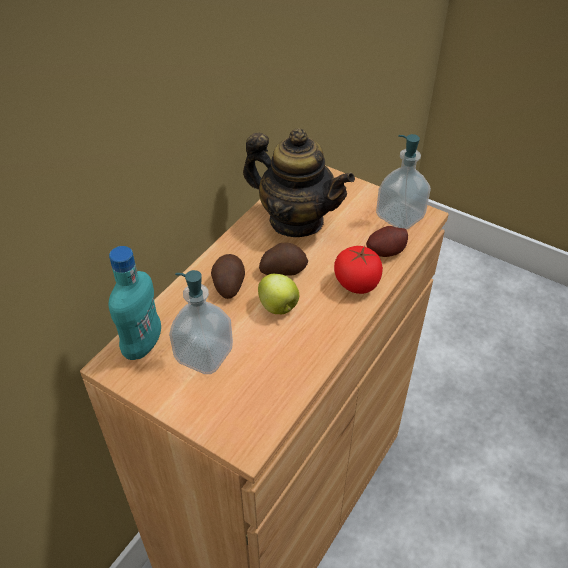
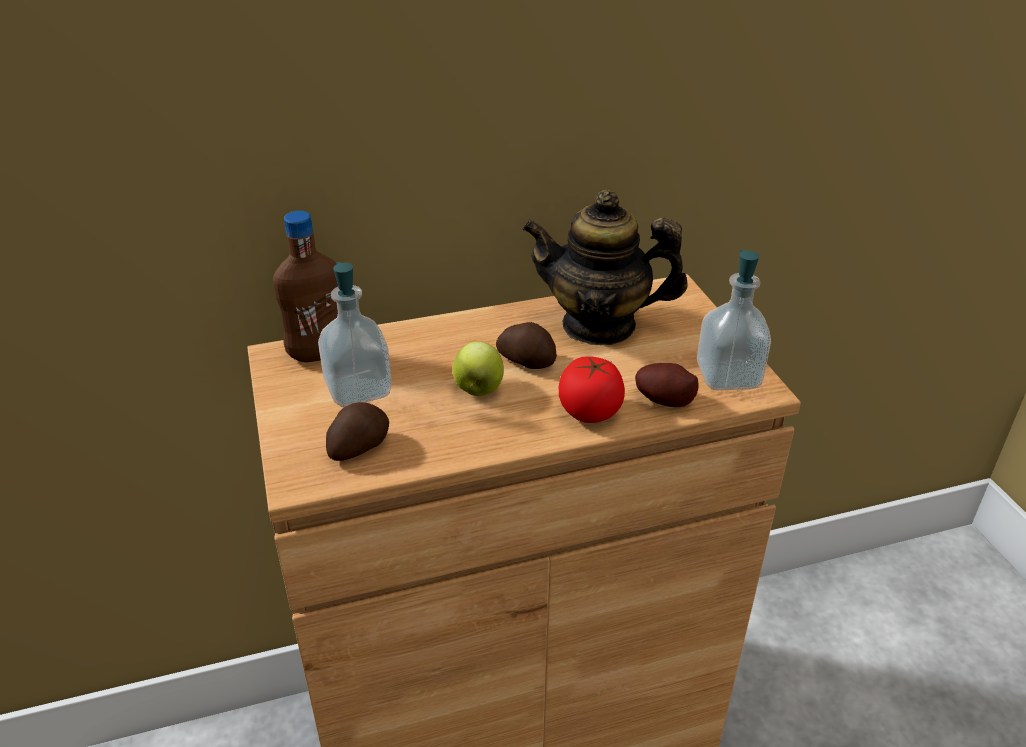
camera: 40 degrees right, 10 degrees down
(142, 345) = (318, 354): turquoise bottle -> brown bottle
(228, 284) = (456, 346): potato -> potato (358, 446)
(296, 220) = (599, 325): teapot -> teapot turned 120 degrees clockwise

